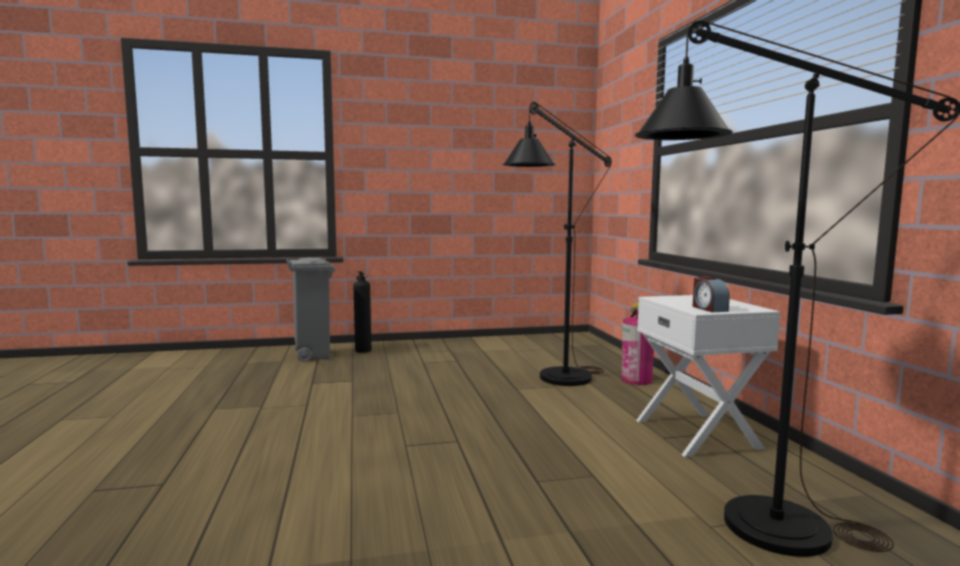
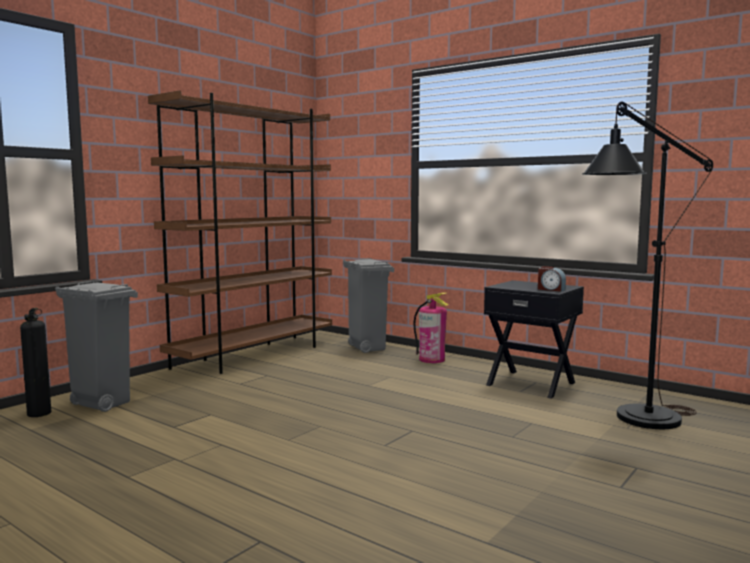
camera: 40 degrees left, 0 degrees up
(363, 350) = (147, 386): fire extinguisher -> fire extinguisher (38, 413)
(485, 342) = (254, 355): none -> brown bookcase
(555, 381) = (381, 373): black floor lamp -> none
(595, 355) = (367, 348): none -> grey trash can
(698, 433) = (531, 383): white nightstand -> black nightstand

